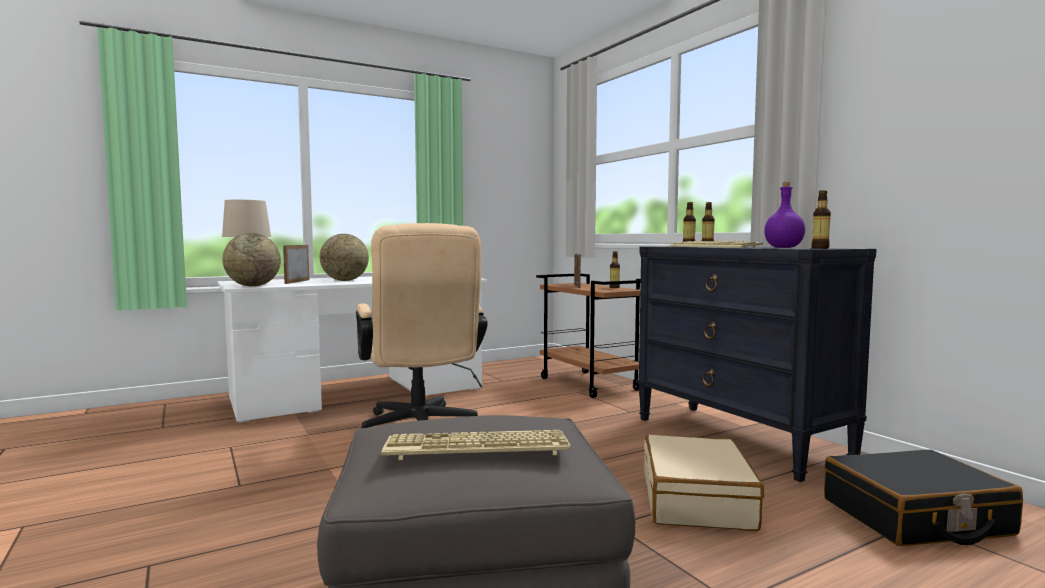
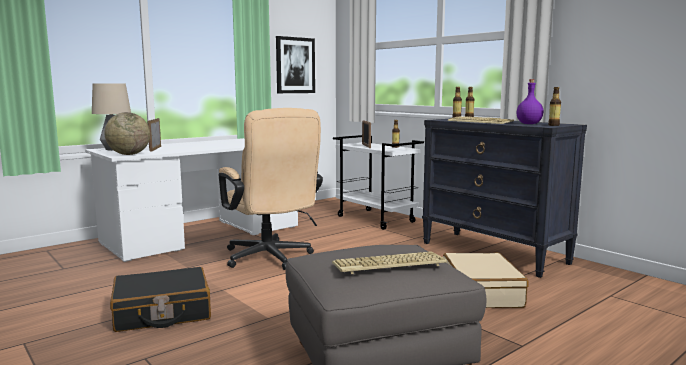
camera: 10 degrees left, 5 degrees up
(345, 280) = (192, 146): globe -> none
(498, 187) = (295, 65): none -> picture
(590, 384) = (376, 219): brown cart -> white cart
(916, 518) = (610, 293): black suitcase -> black suitcase (162, 312)

